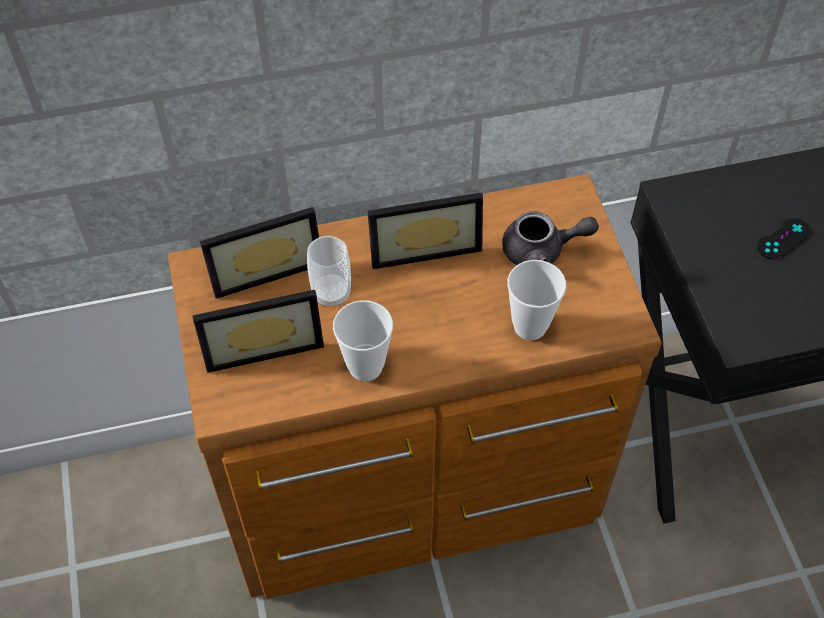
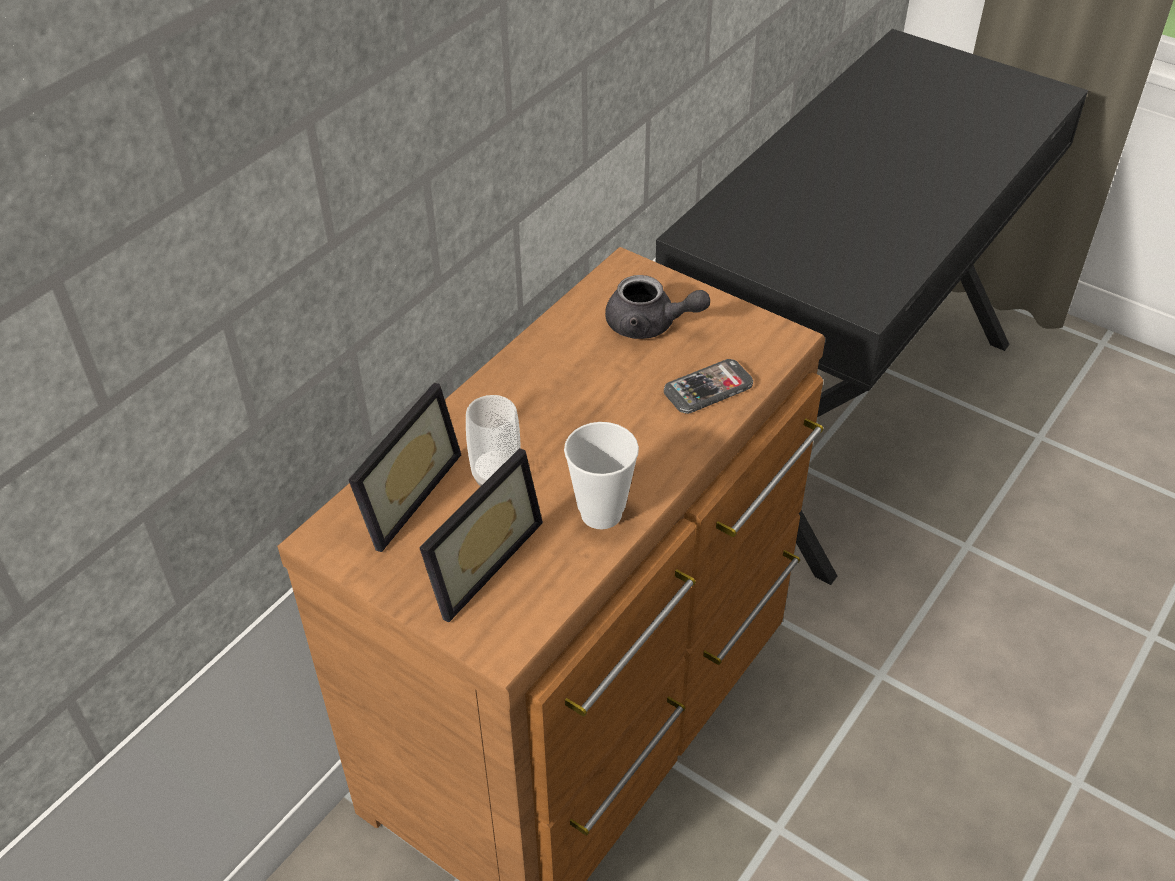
camera: 40 degrees left, 10 degrees down
(423, 244) = (538, 382): picture frame -> none
(530, 326) = (708, 388): cup -> phone
(542, 251) = (650, 325): grey teapot -> grey teapot turned 60 degrees clockwise
(783, 239) = (814, 219): black game controller -> none

